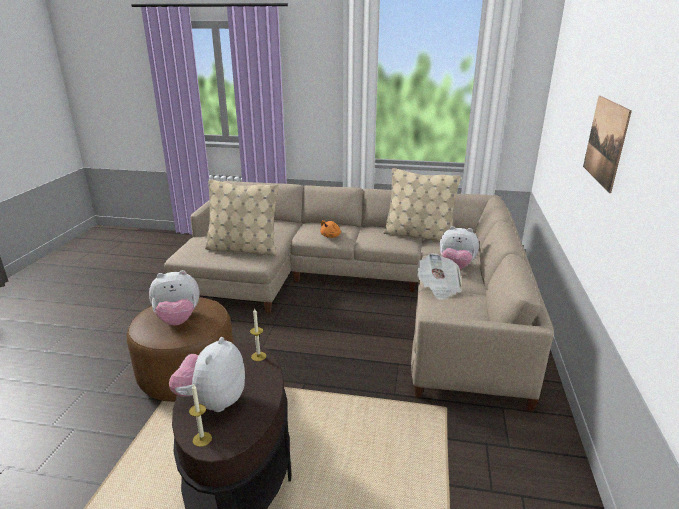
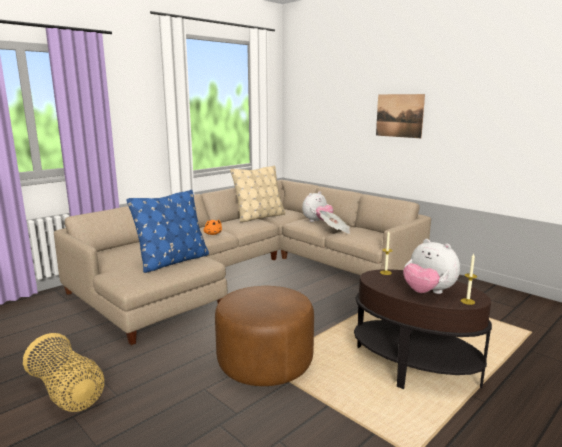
camera: 55 degrees left, 10 degrees down
(99, 312) = (67, 393): none -> basket
(178, 320) = (271, 300): plush toy -> none
(243, 249) = (172, 261): beige pillow -> blue pillow

